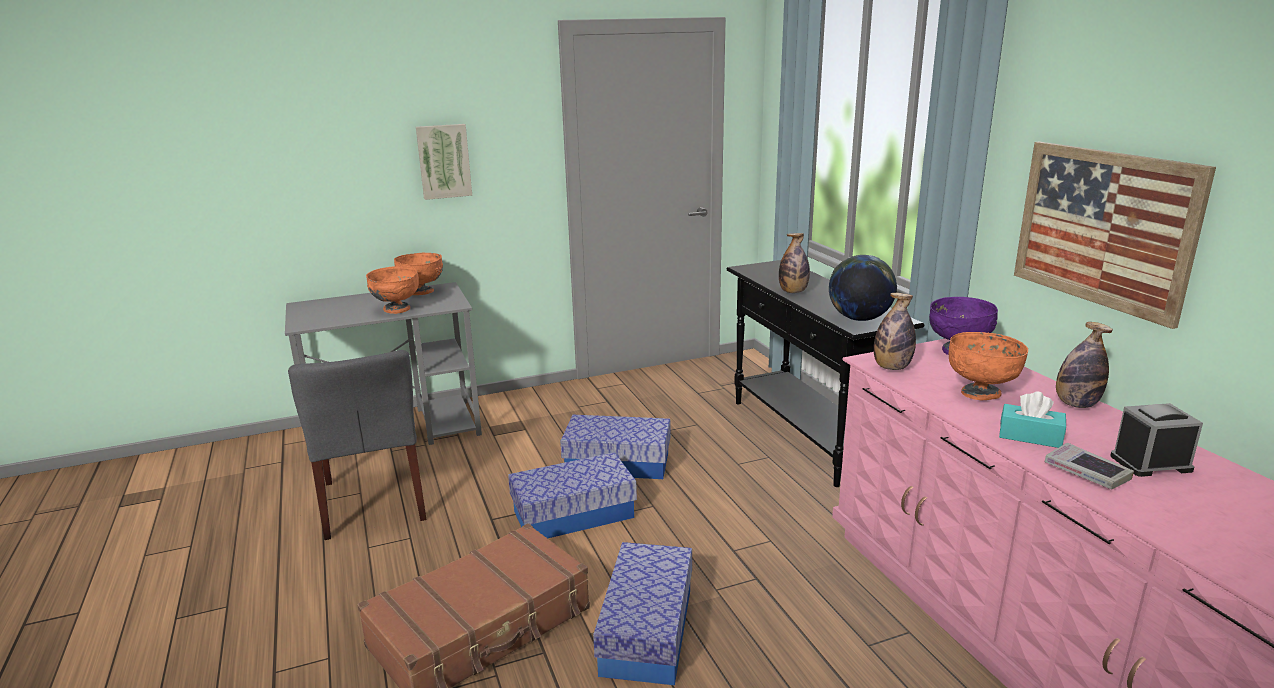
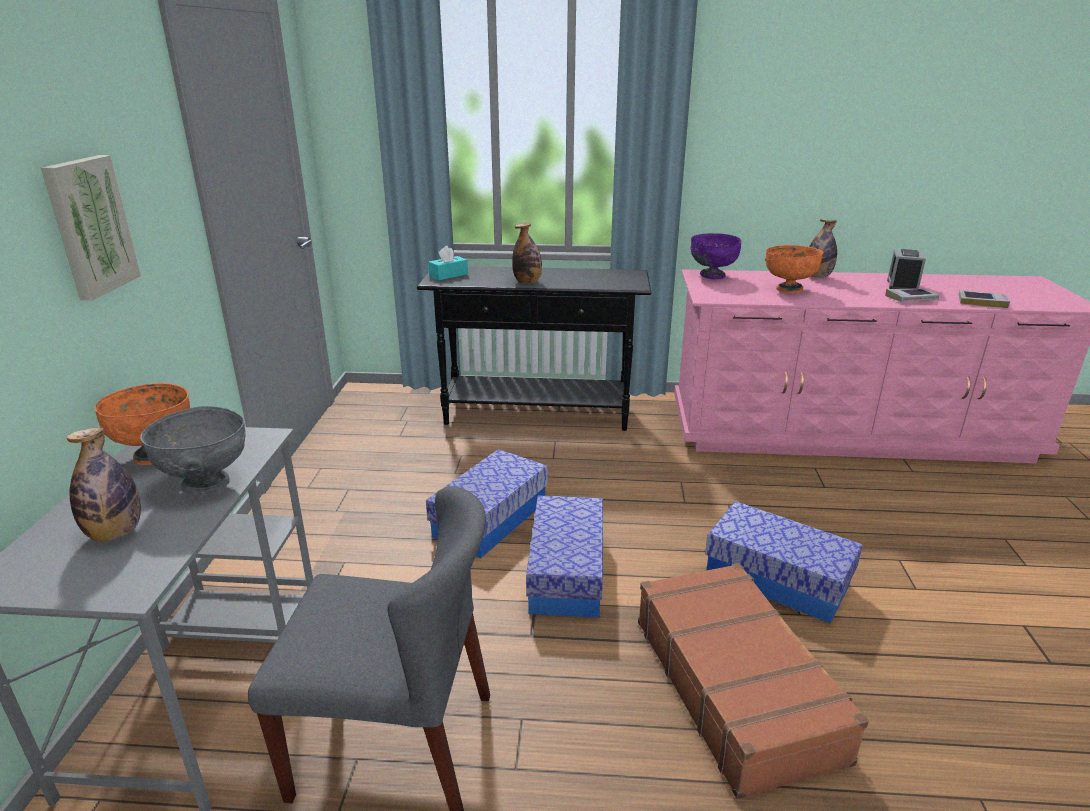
camera: 65 degrees left, 5 degrees up
(396, 310) = (206, 484): orange bowl -> grey bowl
(859, 319) = (619, 281): globe -> none
(891, 367) = (727, 296): bottle -> bottle (115, 533)
(1030, 436) = (859, 296): turquoise tissue box -> turquoise tissue box (448, 275)
(1103, 228) = (777, 160): picture -> none
(1182, 531) = (982, 302): none -> book

